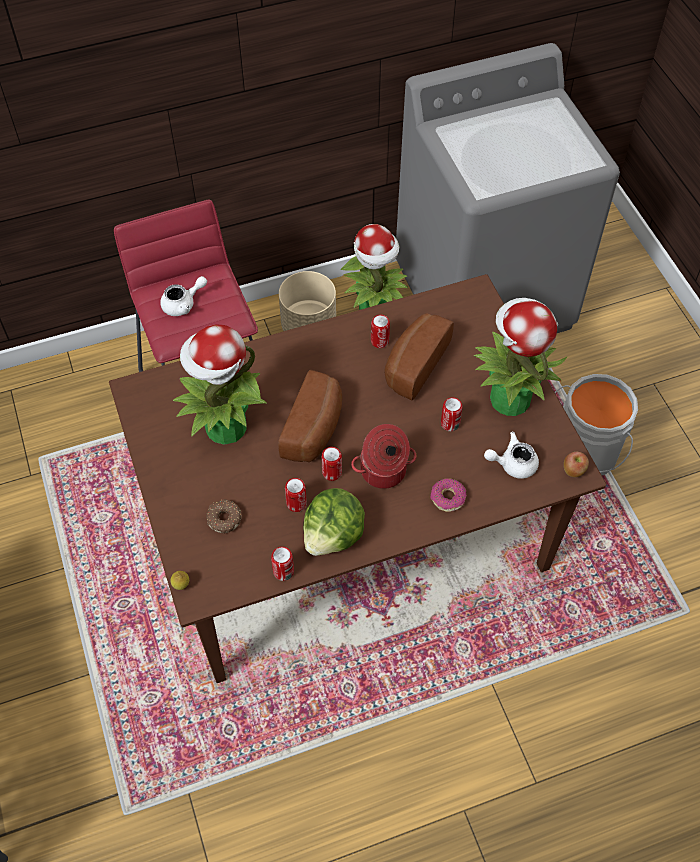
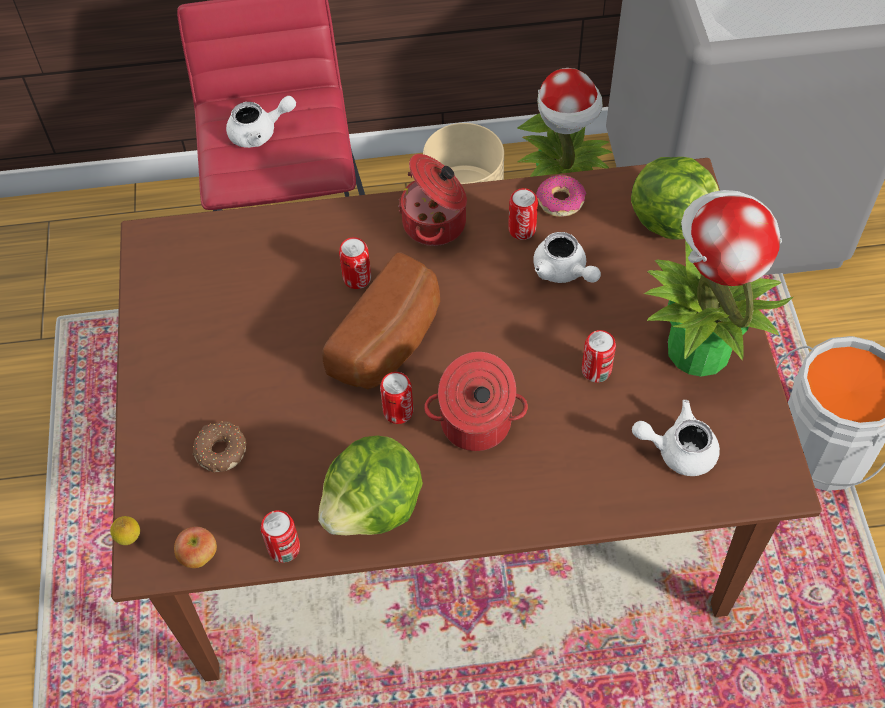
camera: 15 degrees right, 0 degrees up
(225, 428) = (261, 317): potted plant -> none
(296, 503) = (332, 448): can -> can (357, 278)
(323, 346) = (436, 223): none -> cooking pot
(413, 364) = (563, 272): bread -> white teapot
(447, 498) = (563, 484): donut -> donut (560, 201)
(474, 319) = (673, 221): none -> lettuce
(573, 471) = (773, 479): apple -> apple (199, 556)

